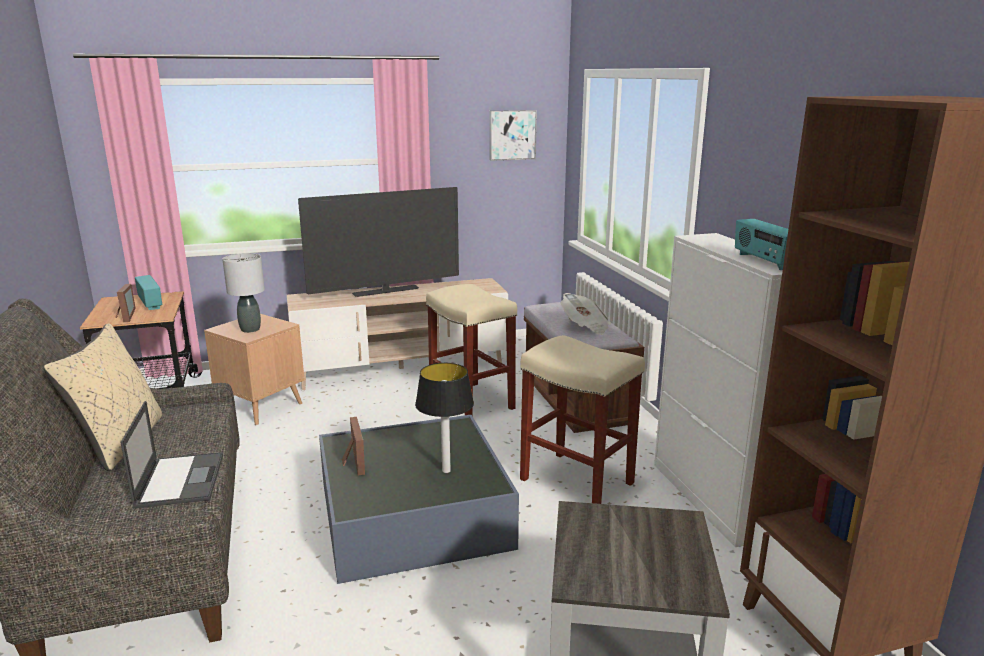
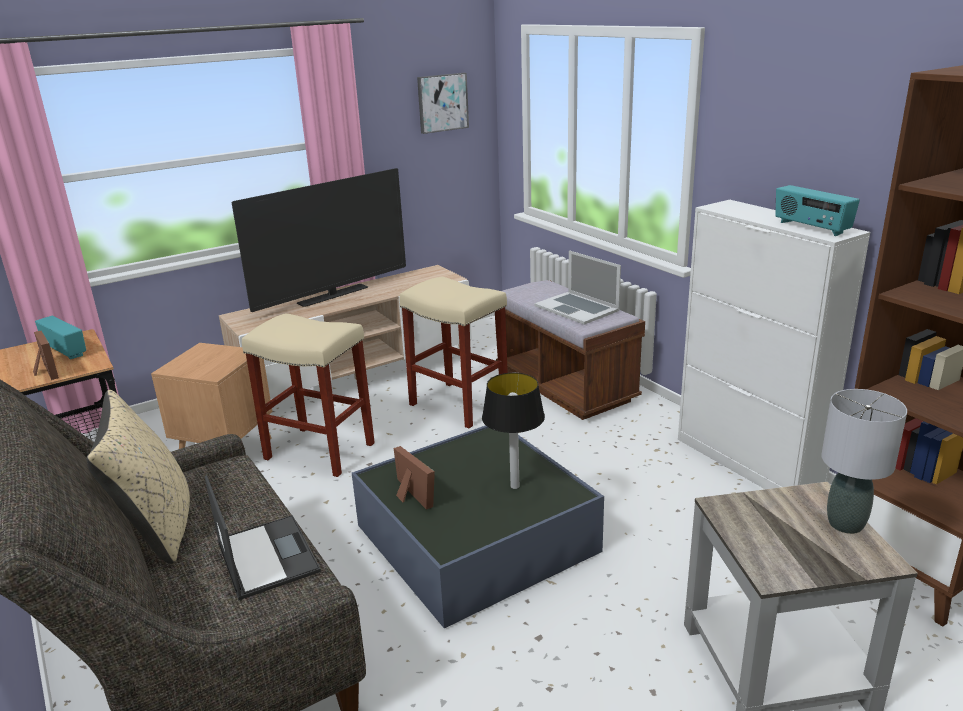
camera: 15 degrees left, 5 degrees up
(250, 329) = (209, 364): grey table lamp -> grey table lamp (845, 523)
(578, 481) = (617, 470): beige stool -> beige stool (321, 451)
(585, 327) = (577, 308): newspaper -> laptop

